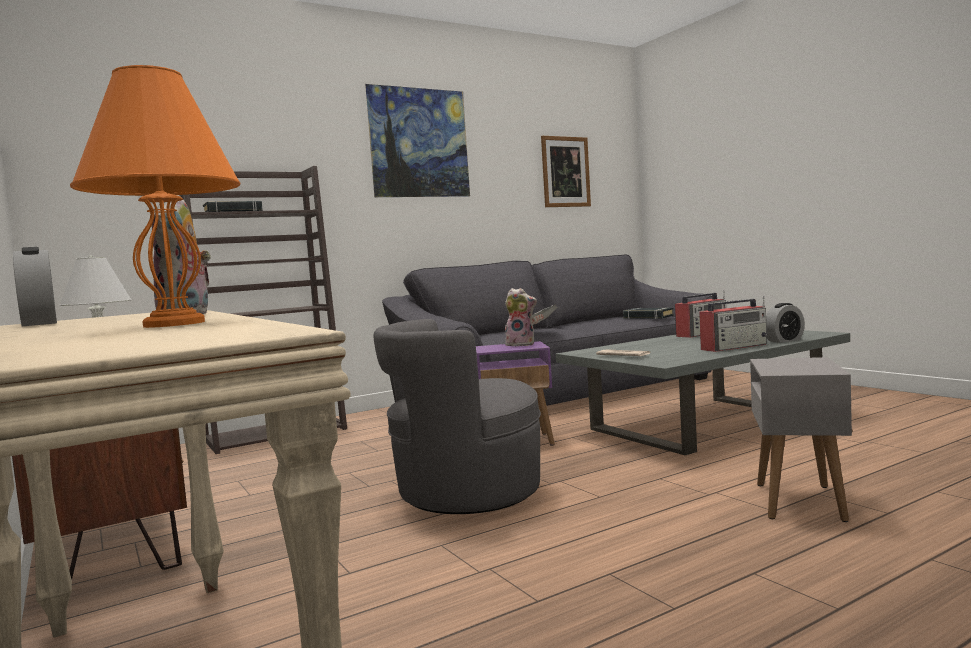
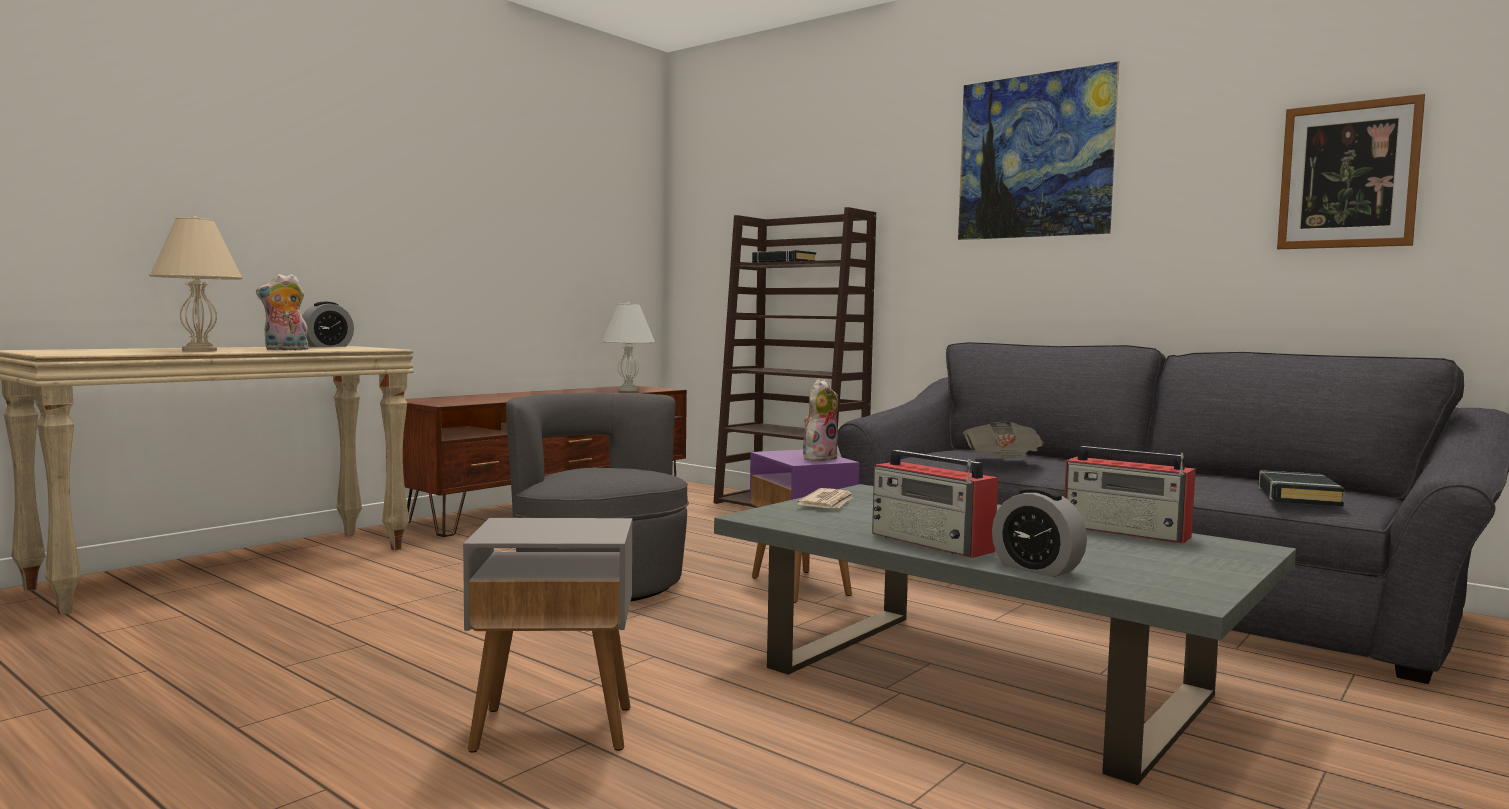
camera: 70 degrees right, 0 degrees up
(176, 324) = (199, 350): orange table lamp -> beige table lamp
(521, 344) = (819, 458): plush toy -> plush toy turned 135 degrees counterclockwise

